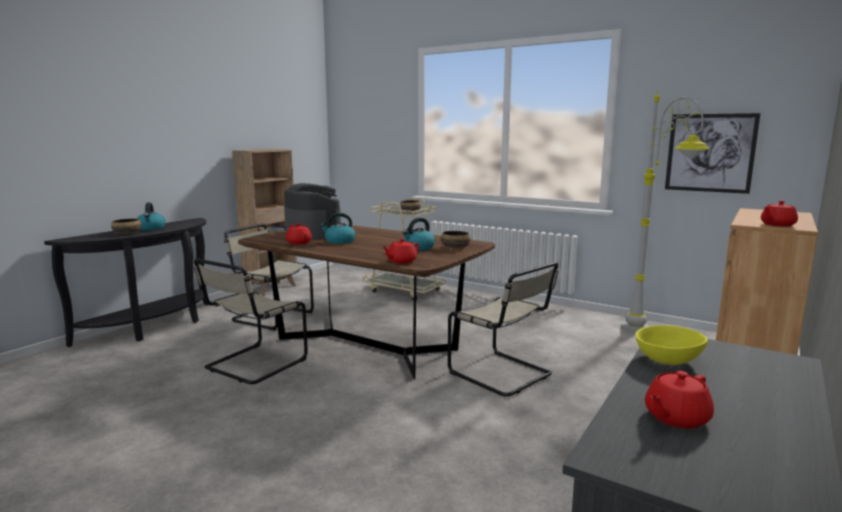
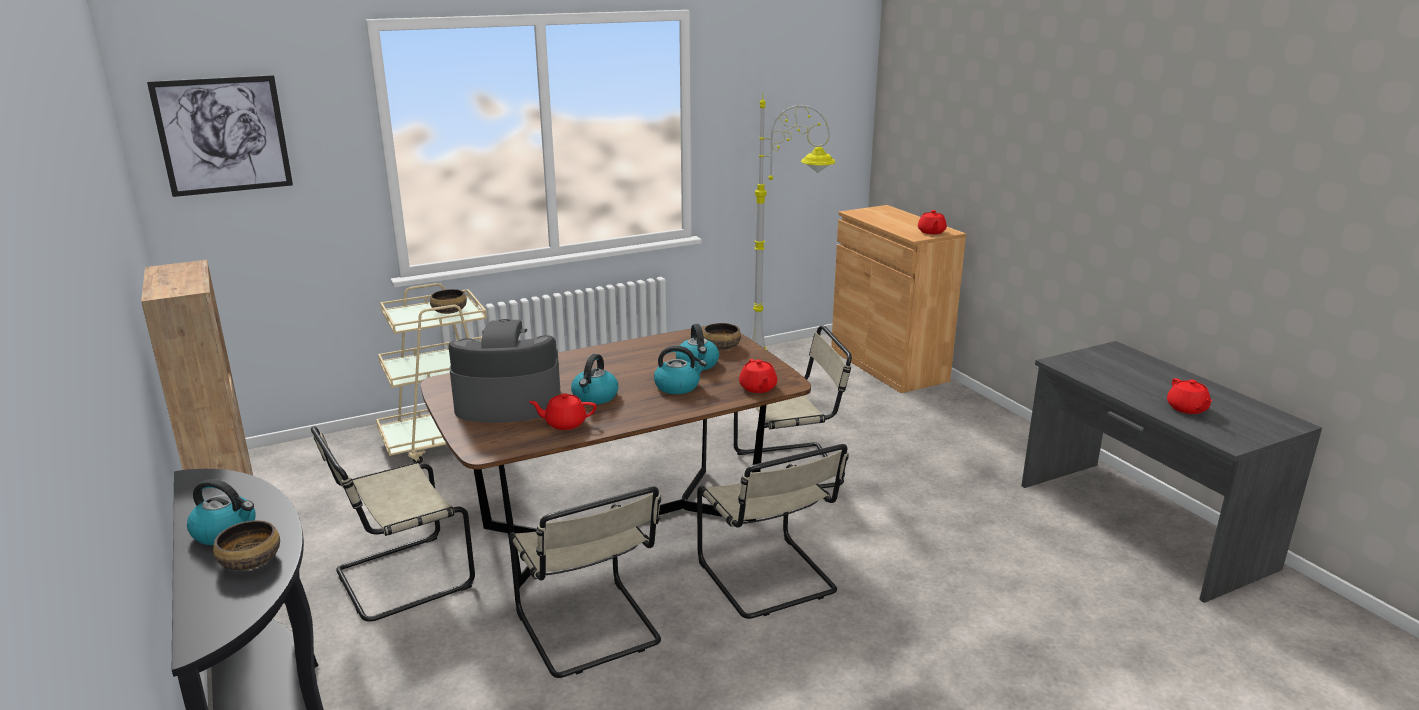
camera: 60 degrees left, 10 degrees up
(347, 400) = (769, 579): none -> beige chair
(377, 249) = (678, 386): none -> kettle
(668, 360) = (1100, 378): yellow bowl -> none
(710, 153) = (786, 153): picture -> picture (223, 135)

